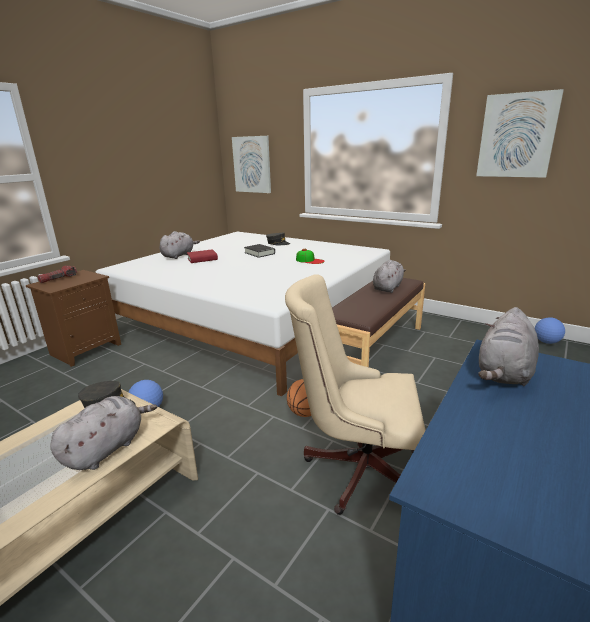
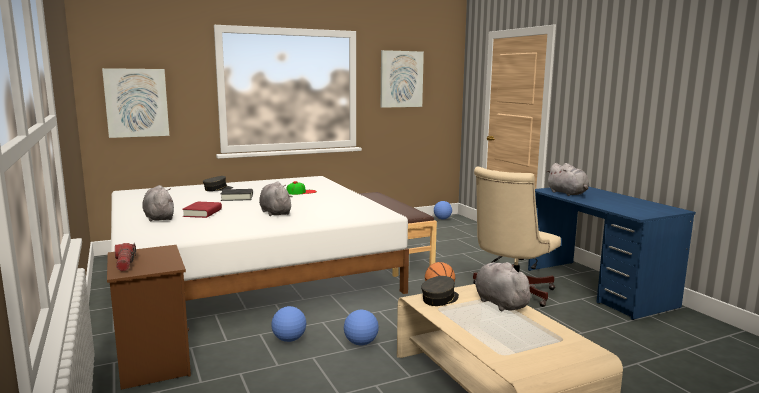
camera: 60 degrees left, 10 degrees down
(140, 377) = (289, 339): none -> football
(388, 288) = (375, 199): grey plush toy -> grey plush toy (275, 212)

